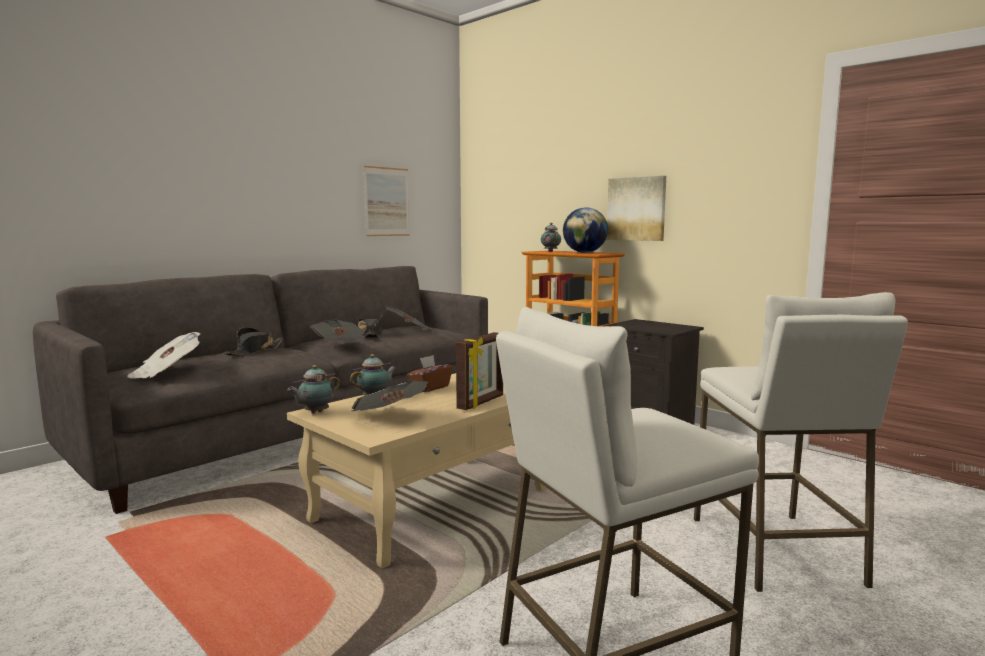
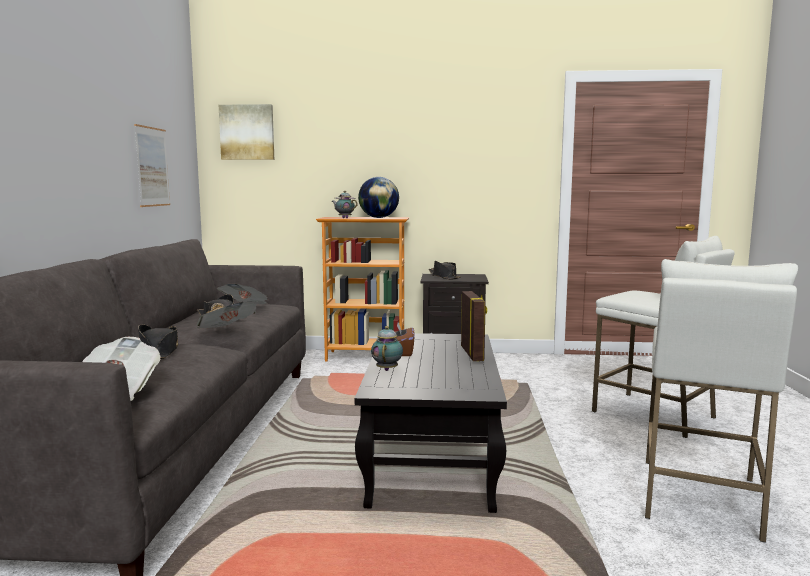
camera: 40 degrees left, 0 degrees up
(315, 413) = (381, 391): teapot -> none
(389, 417) = (448, 379): newspaper -> none
(434, 505) = (432, 459): beige coffee table -> black coffee table
(636, 209) = (416, 178): picture -> picture (247, 132)
(643, 324) = (444, 277): none -> black hat

